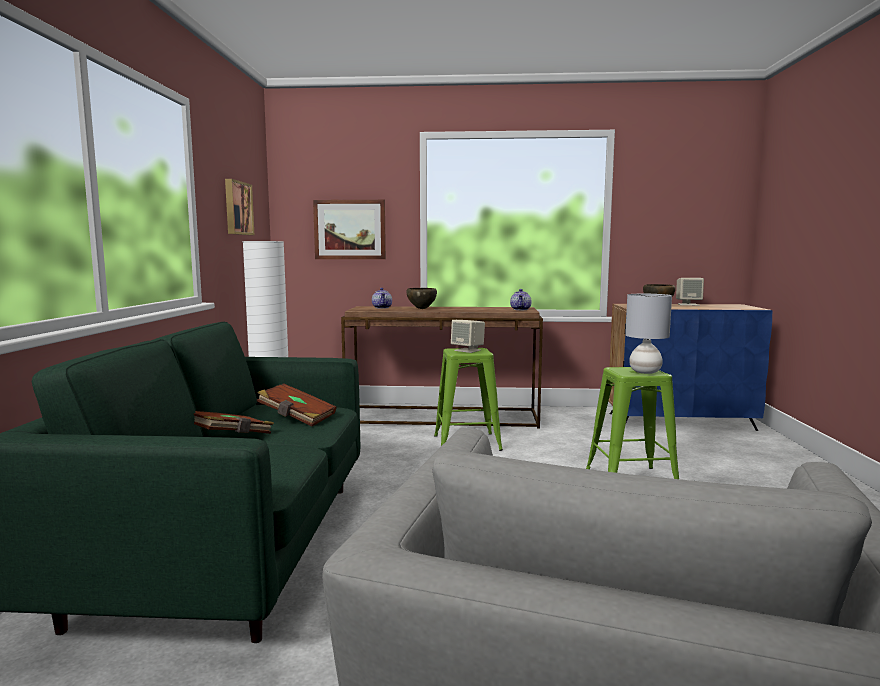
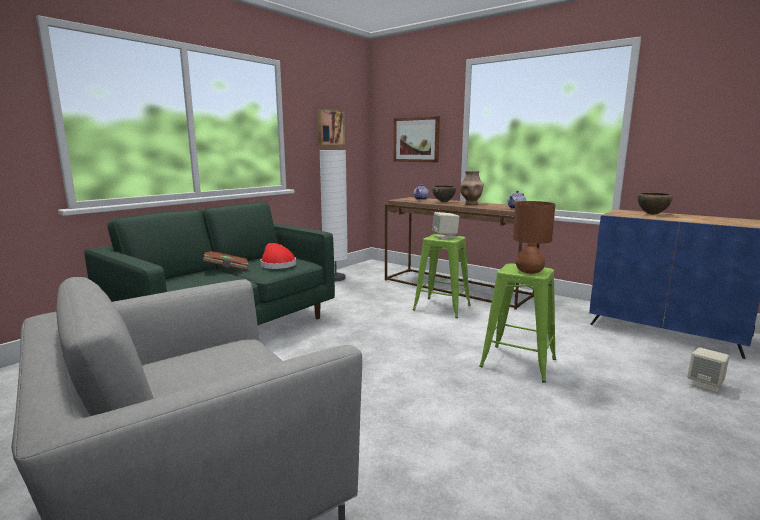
camera: 35 degrees right, 5 degrees up
(297, 418) = (277, 265): brown book -> red hat
(460, 309) = (471, 204): none -> brown vase
(645, 372) = (529, 271): grey table lamp -> brown table lamp
(688, 304) = (693, 216): beige speaker -> beige speaker (705, 384)

